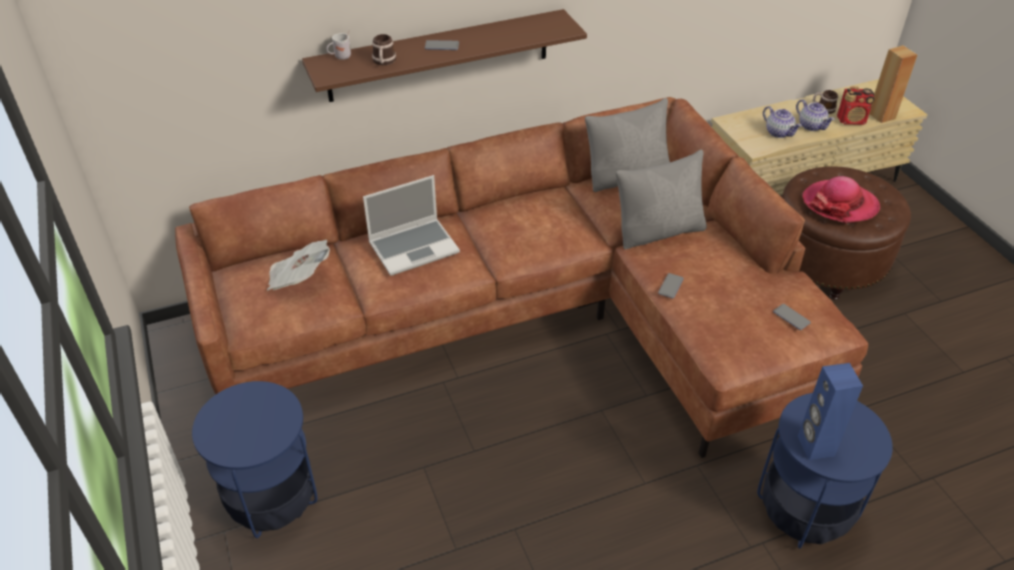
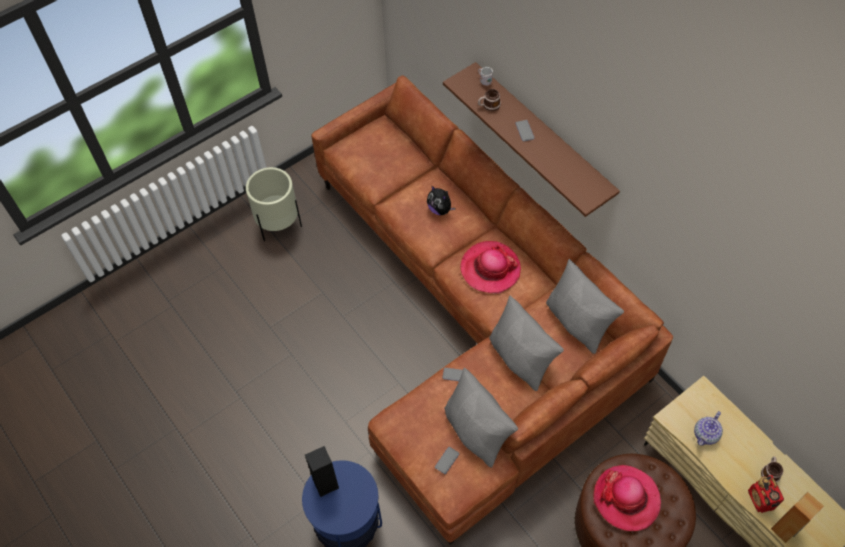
camera: 75 degrees right, 15 degrees up
(272, 500) = (279, 225): blue side table -> beige planter
(299, 279) = (386, 159): newspaper -> none
(414, 247) = (440, 209): laptop -> plush toy
(525, 226) = (490, 269): none -> hat
(754, 284) = (476, 432): none -> grey pillow
(812, 126) = (732, 463): teapot -> none
(815, 446) = (326, 484): blue speaker -> black speaker

